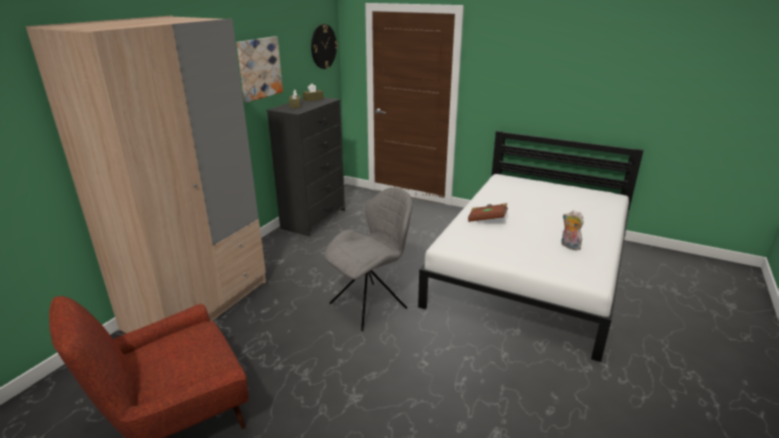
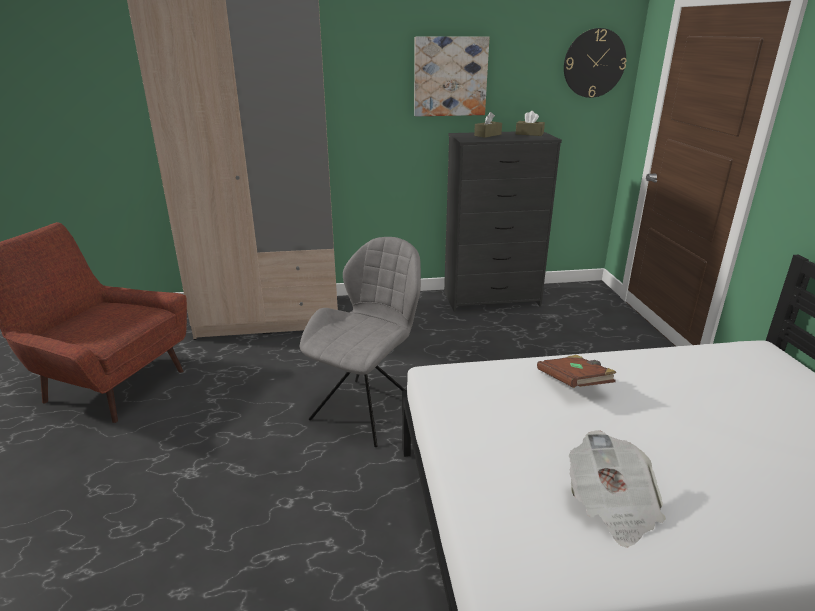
camera: 55 degrees right, 0 degrees up
(370, 305) = (368, 409): grey chair -> grey chair turned 75 degrees counterclockwise
(569, 246) = (612, 506): plush toy -> newspaper

